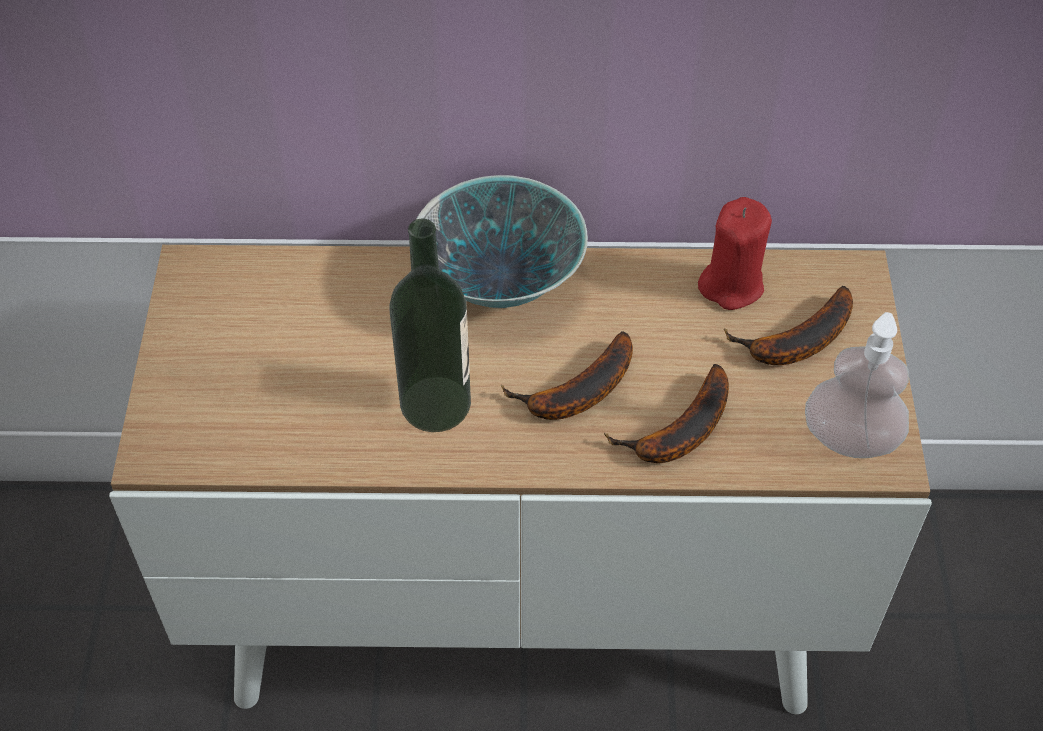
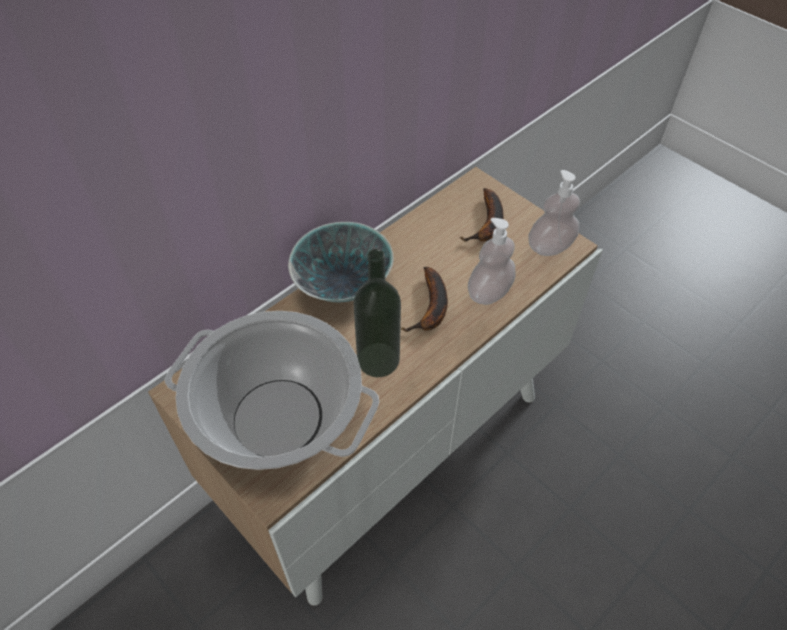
camera: 45 degrees left, 0 degrees up
(251, 381) = (279, 419): none -> cooking pot
(679, 433) = (489, 293): banana -> soap dispenser
(731, 285) = (437, 219): red candle -> none

